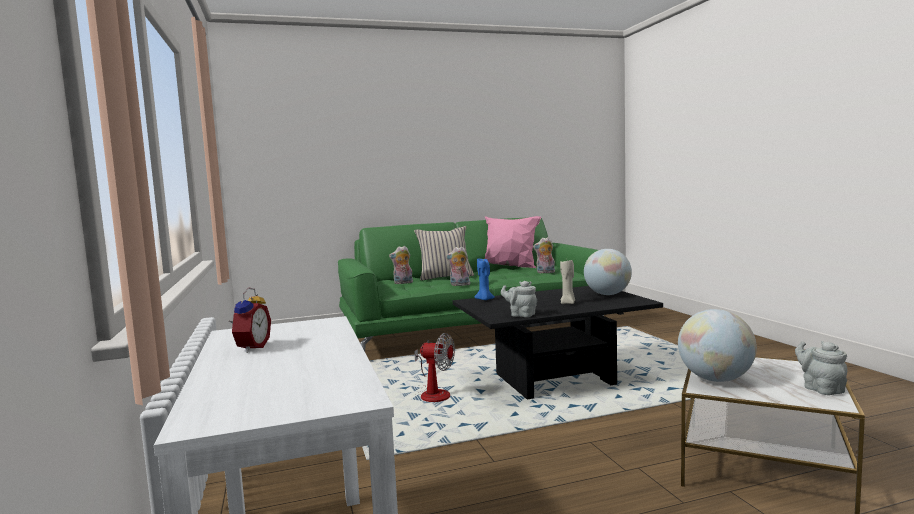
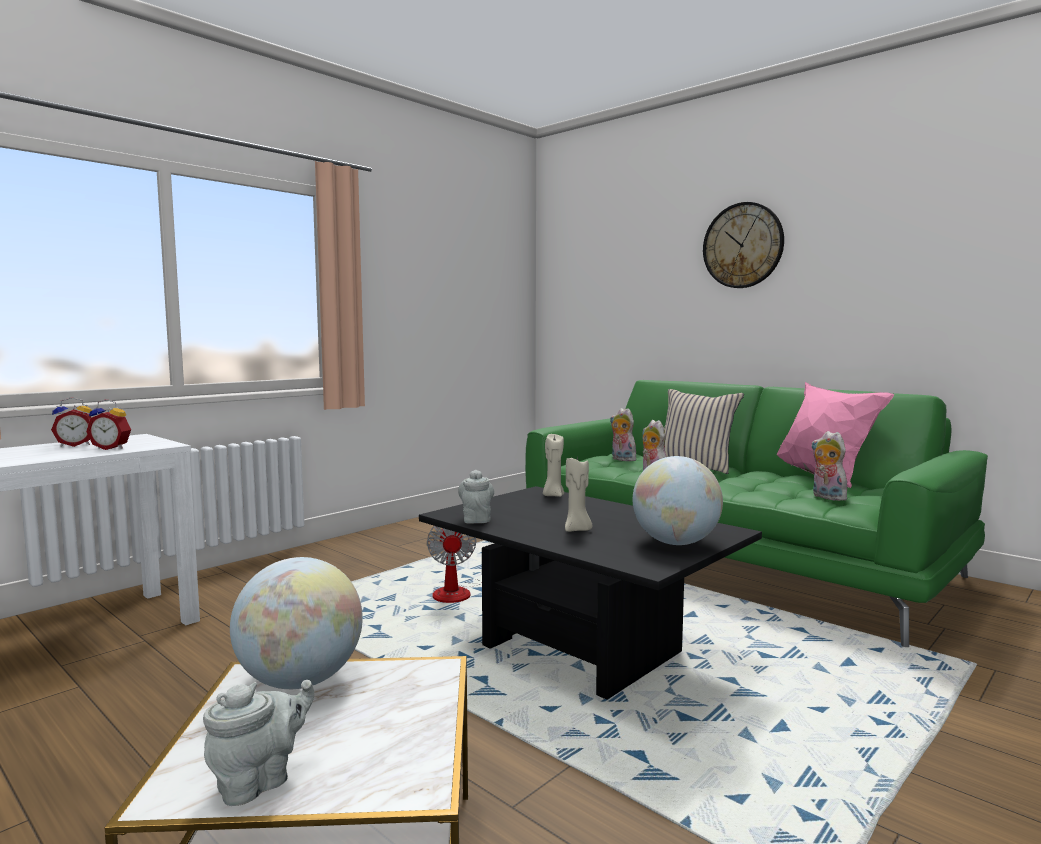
camera: 60 degrees right, 0 degrees up
(311, 335) = (112, 448): none -> alarm clock
(415, 133) = (743, 245): none -> wall clock
(484, 299) = (553, 495): blue candle -> beige candle

